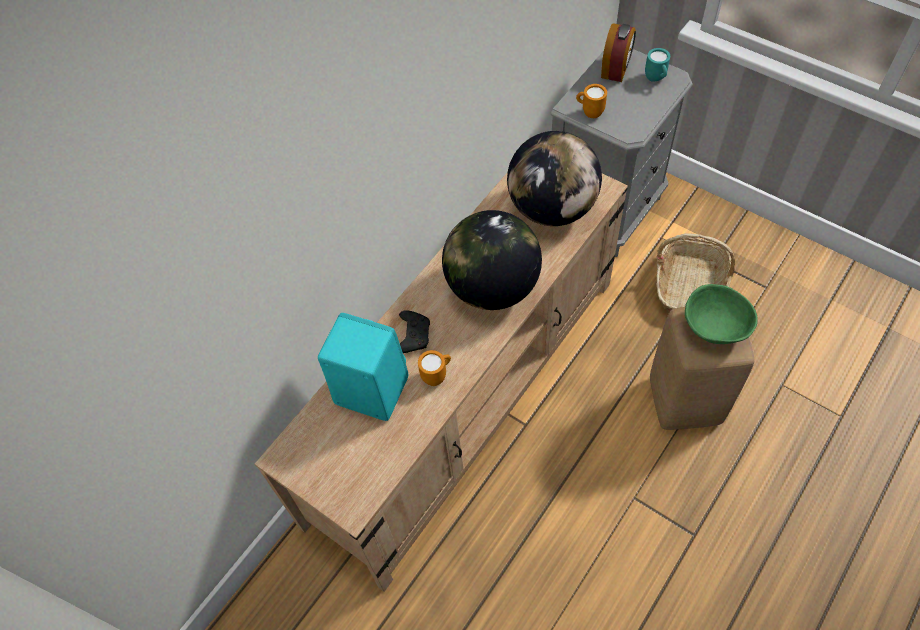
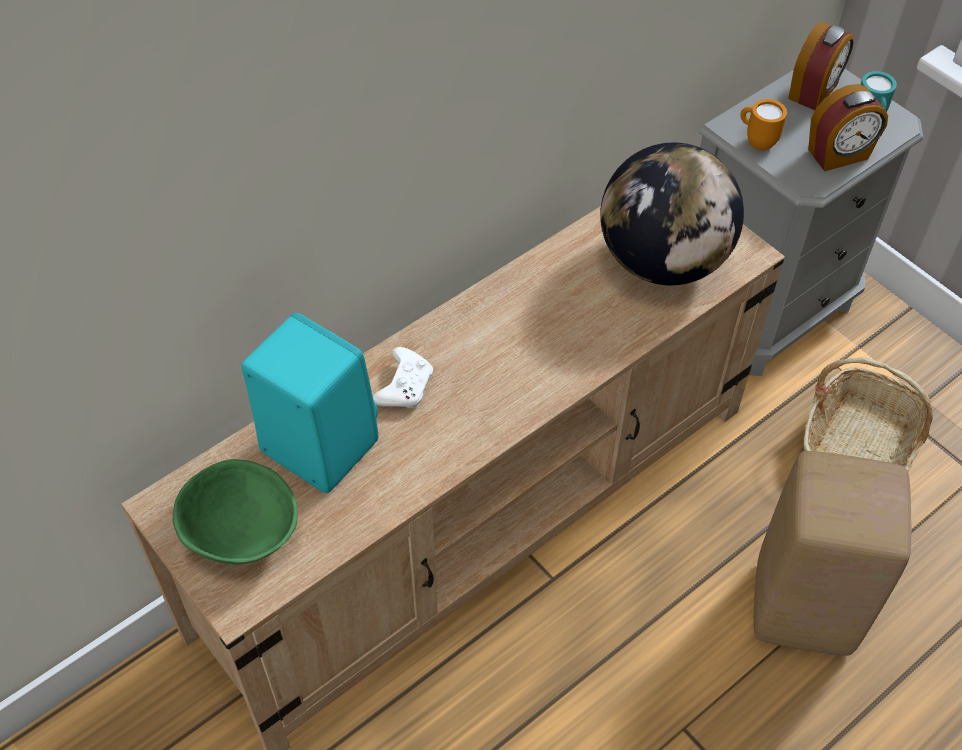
camera: 10 degrees right, 5 degrees down
(413, 335) = (405, 386): black game controller -> white game controller
(437, 375) = (420, 450): orange mug -> none
(492, 287) = (540, 348): globe -> none
(644, 109) = (838, 155): none -> alarm clock
(715, 327) = (861, 491): green bowl -> green bowl (242, 533)

